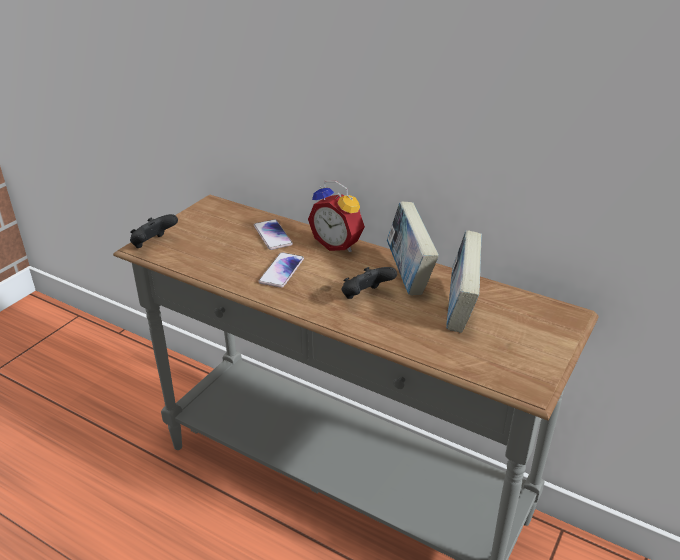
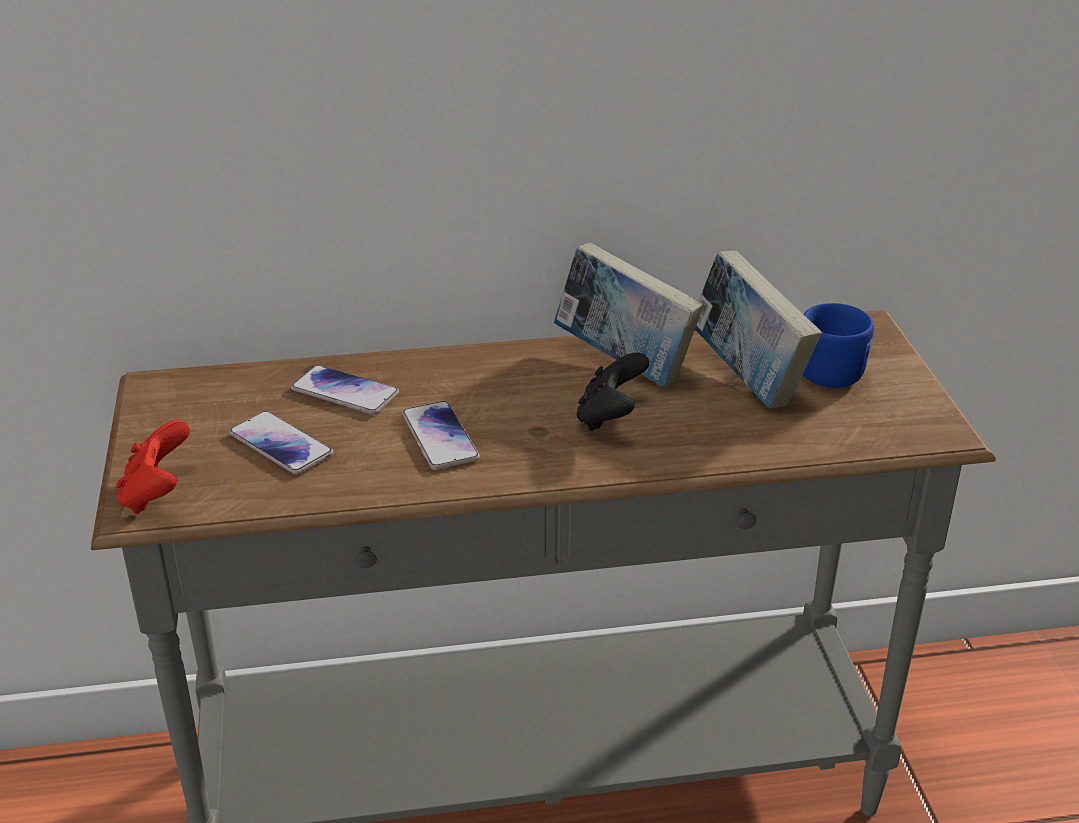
camera: 40 degrees left, 0 degrees up
(153, 244) = (157, 494): black game controller -> red game controller
(220, 245) = (281, 444): none -> phone
(338, 244) = (466, 362): alarm clock -> none
(512, 326) = (829, 369): none -> blue mug

